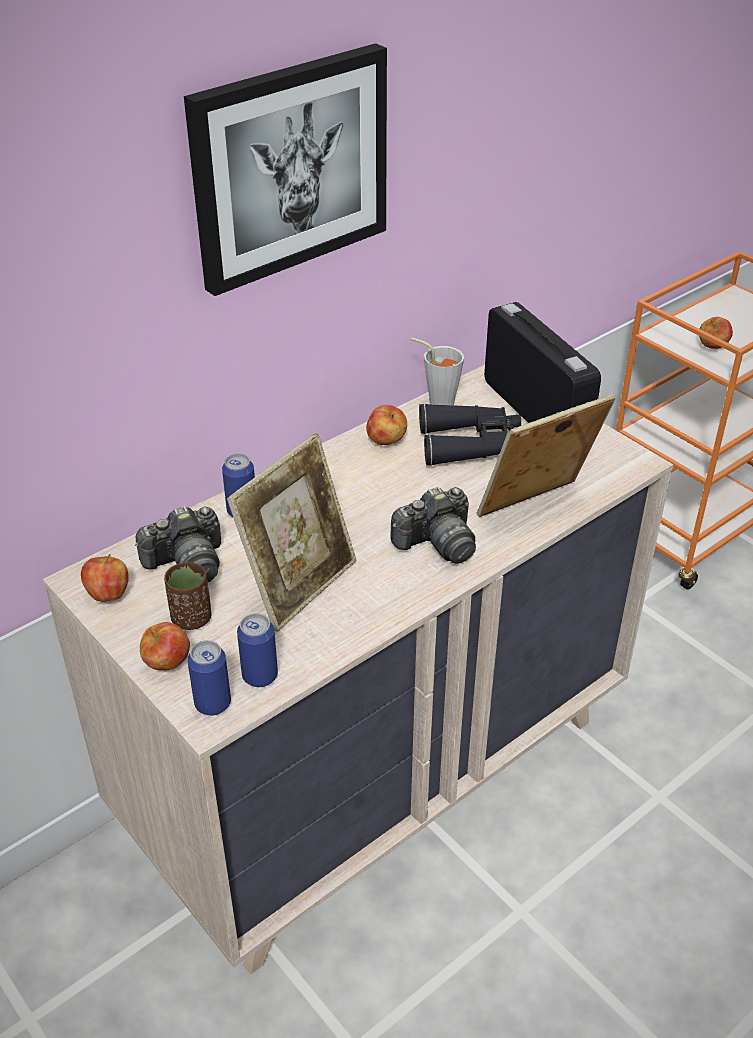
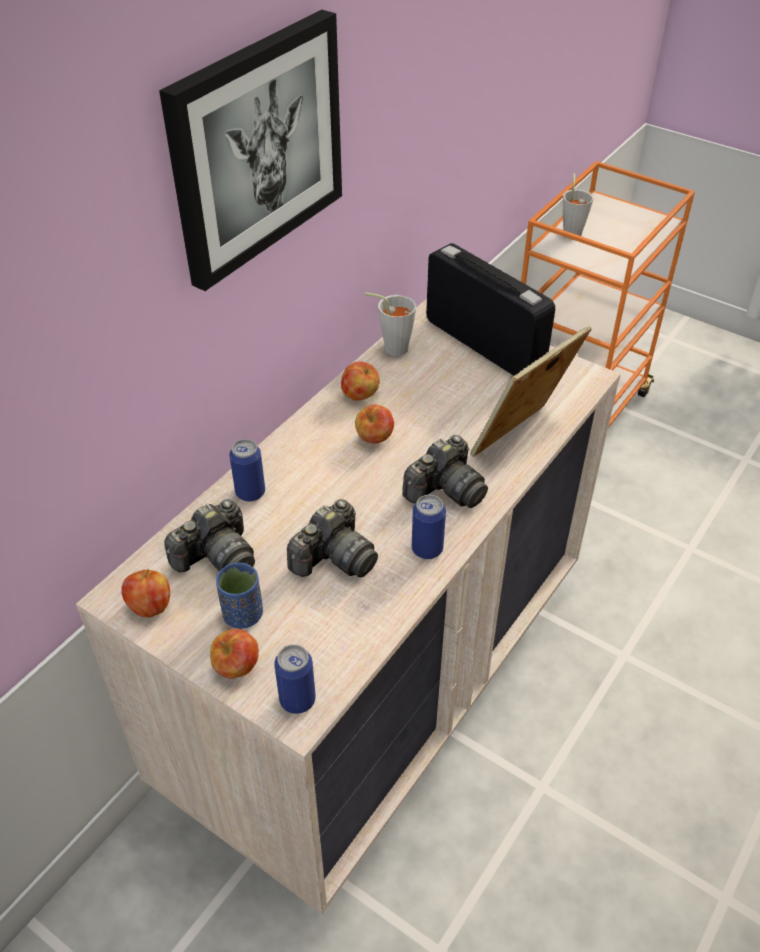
camera: 15 degrees left, 5 degrees up
(191, 618) = (243, 615): brown cup -> blue cup
(260, 676) = (332, 660): can -> can (427, 549)
(299, 585) = (334, 558): picture frame -> camera
(471, 444) = (439, 385): black binoculars -> none
(692, 322) = (572, 232): none -> grey cup
(712, 347) = (597, 253): apple -> apple (375, 439)

